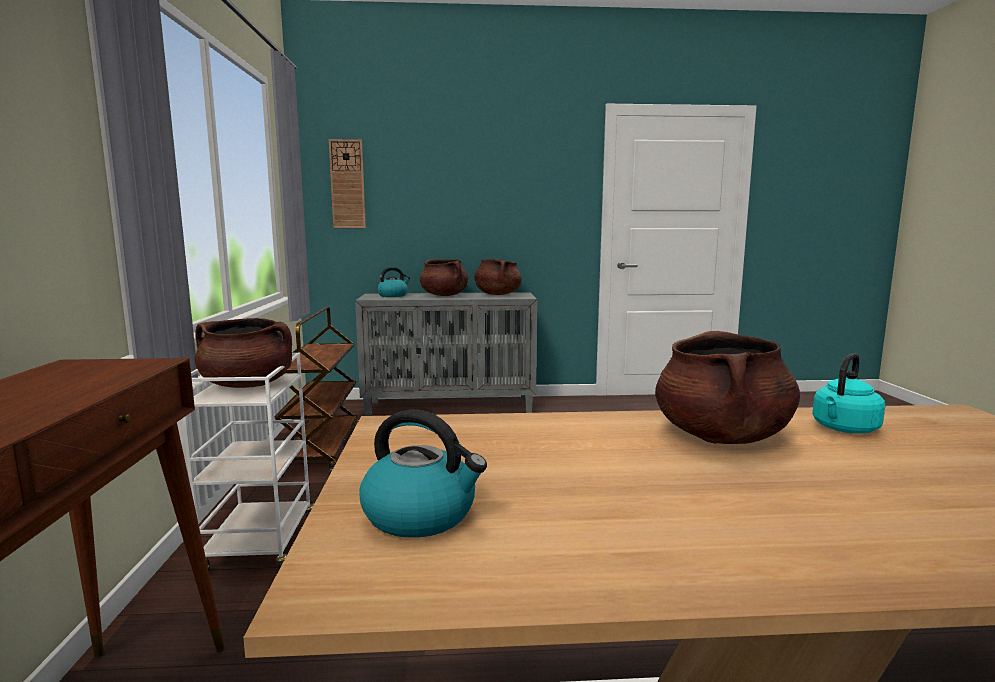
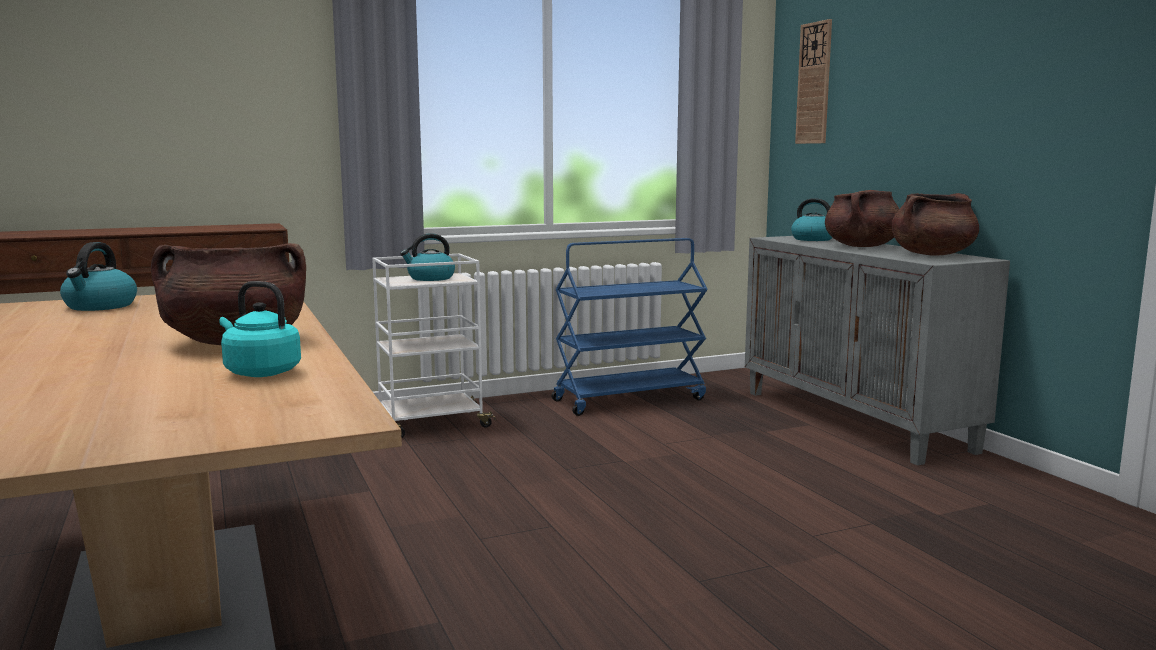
camera: 70 degrees right, 0 degrees up
(248, 385) = (430, 278): brown cooking pot -> kettle
(321, 451) = (629, 399): brown cart -> blue cart

